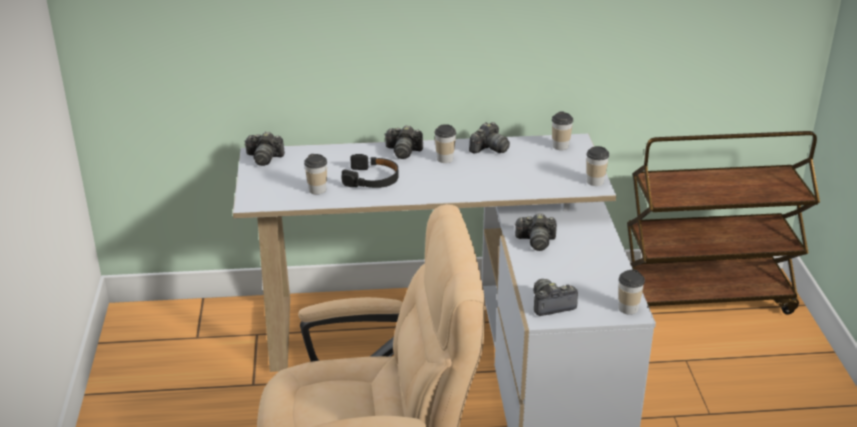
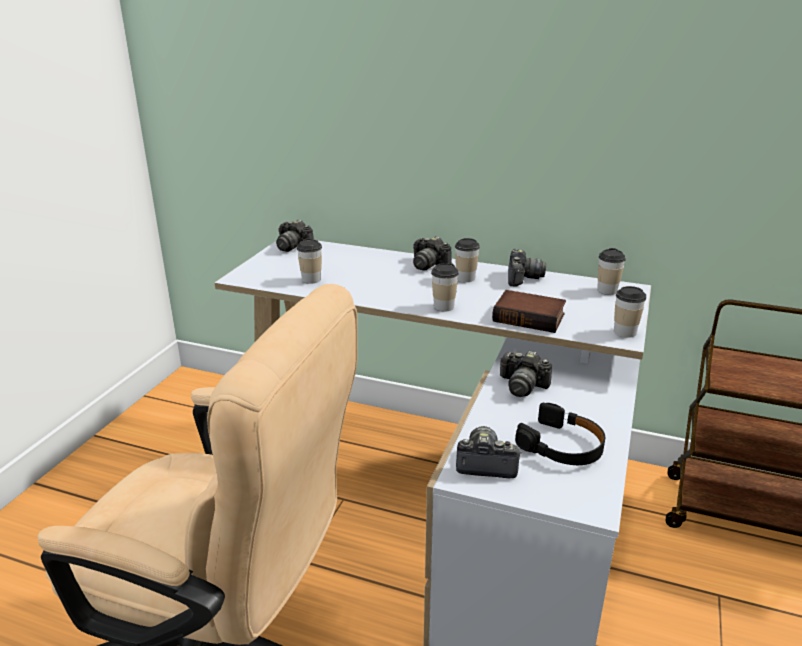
camera: 25 degrees right, 5 degrees down
(372, 179) = (373, 281): black headphones -> black headphones (562, 446)
(489, 148) = (522, 278): camera -> camera turned 60 degrees counterclockwise
(521, 184) = (530, 317): none -> book
(628, 308) = (589, 499): cup -> cup (443, 307)

